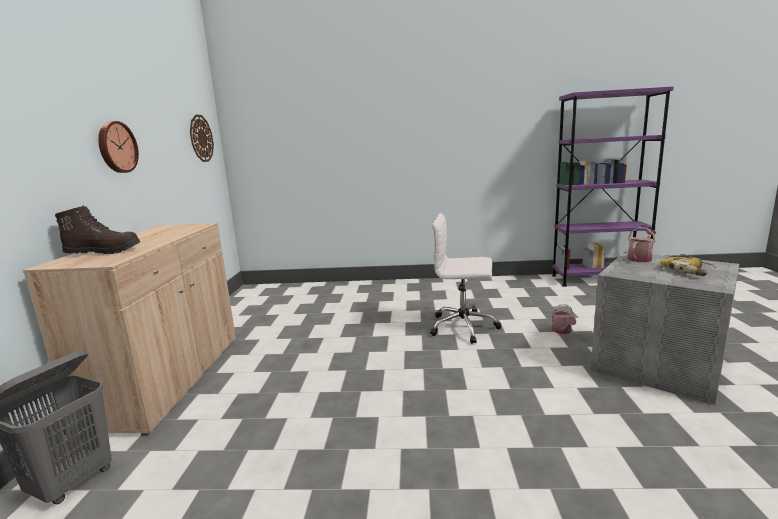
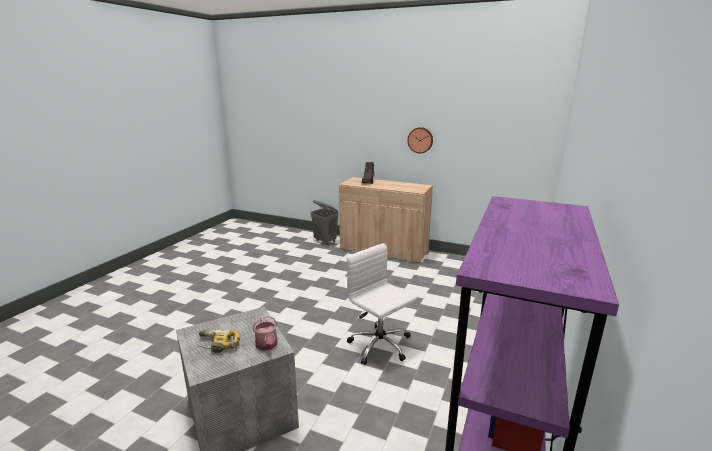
camera: 110 degrees right, 5 degrees up
(201, 138) = (521, 140): wall clock -> none
(464, 327) = (380, 346): white office chair -> white office chair turned 75 degrees counterclockwise
(562, 331) = (332, 396): watering can -> none

